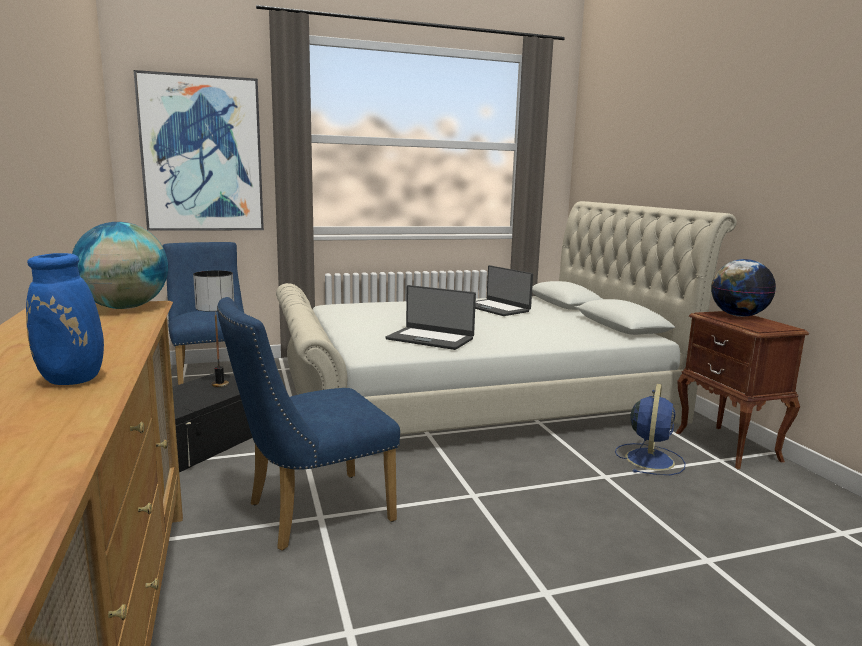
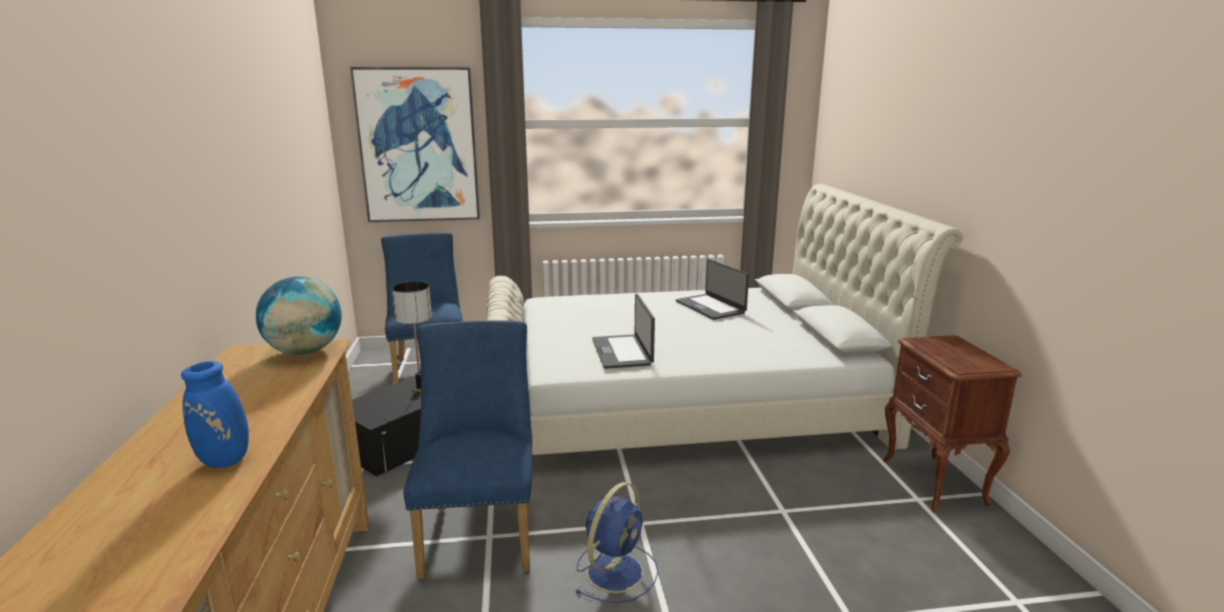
camera: 10 degrees right, 5 degrees up
(309, 513) = (480, 531): blue chair -> blue chair turned 105 degrees clockwise
(430, 339) = (622, 352): laptop -> laptop turned 45 degrees clockwise
(649, 459) = (839, 492): blue fan -> blue fan (616, 571)
(738, 315) = (952, 345): globe -> none

